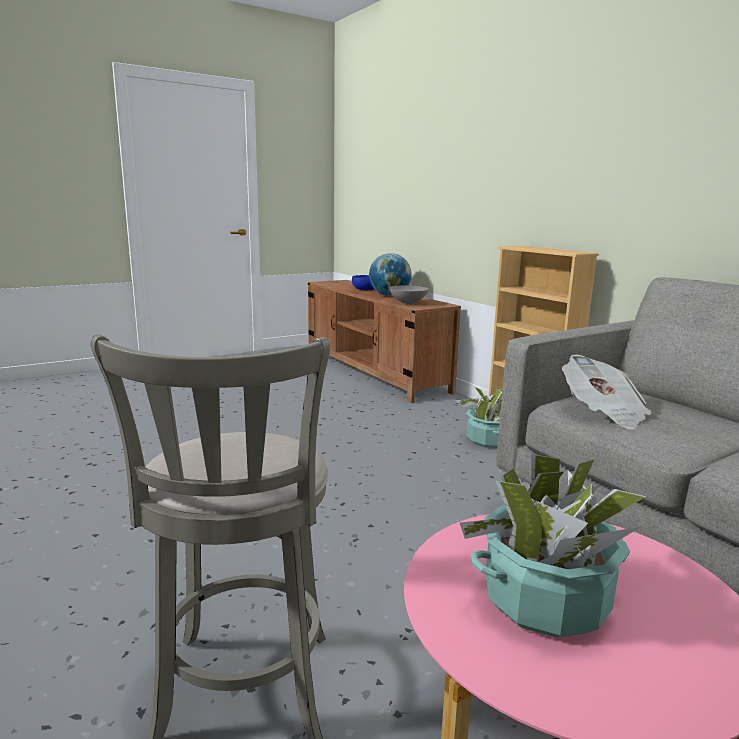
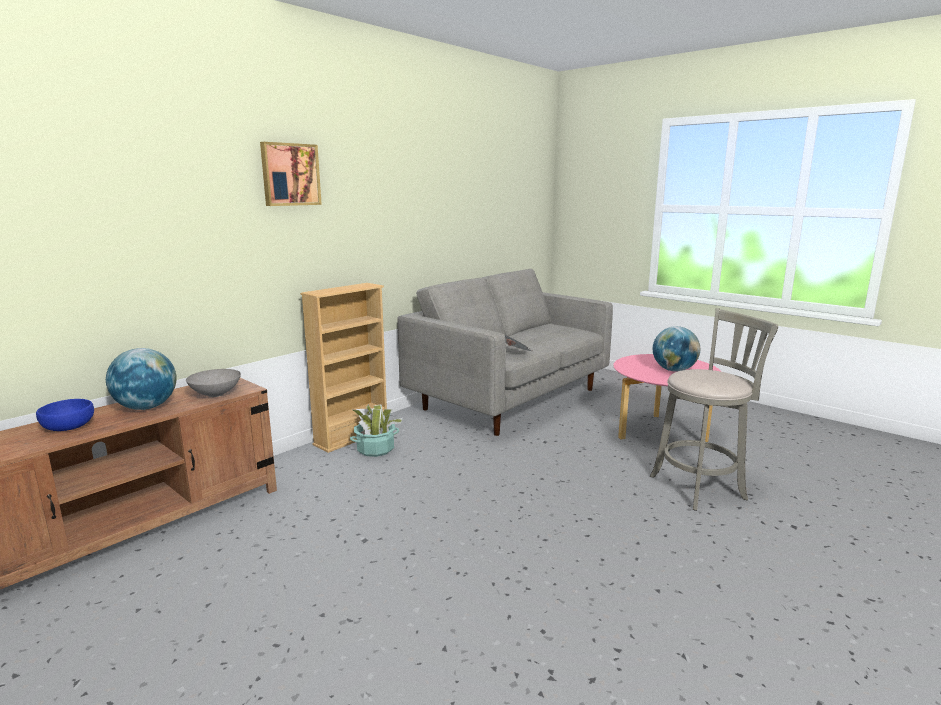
camera: 105 degrees left, 0 degrees up
(541, 113) = (290, 174): none -> picture
(545, 601) = (674, 370): potted plant -> globe

